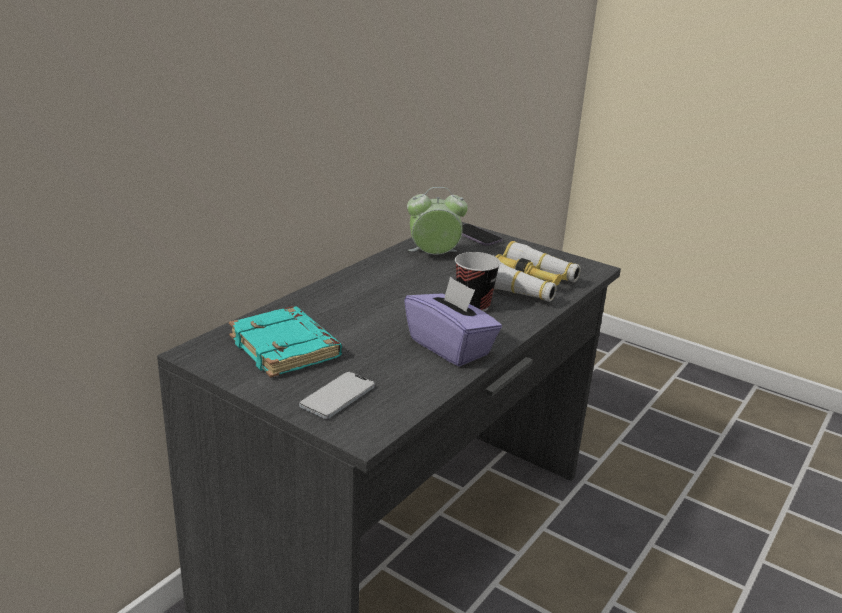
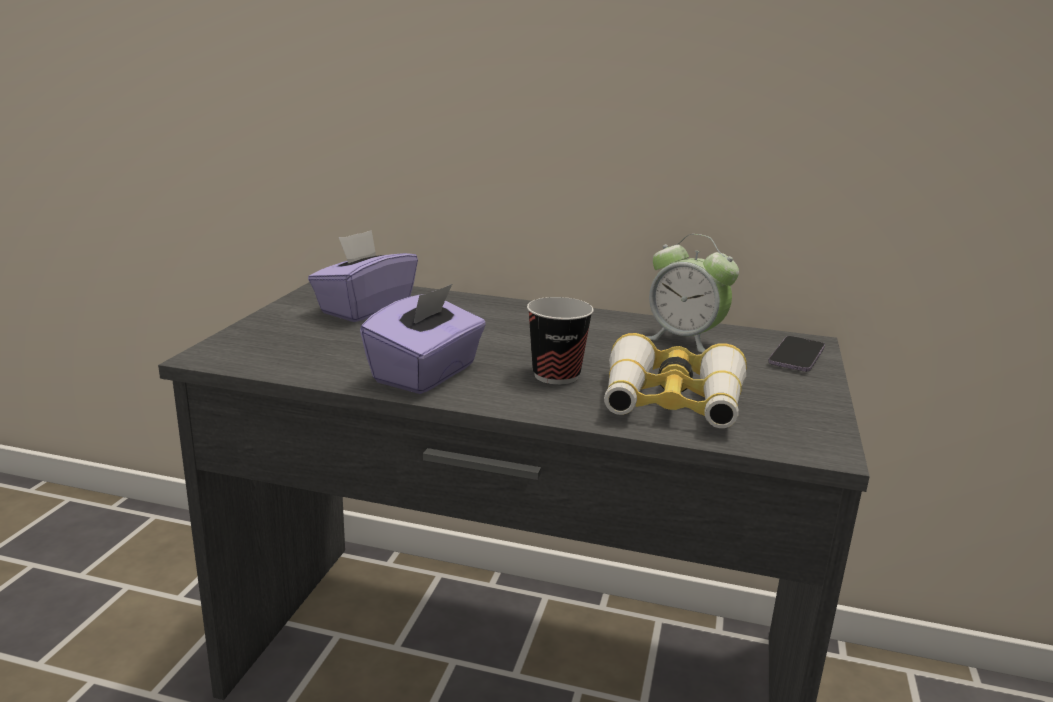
camera: 70 degrees right, 5 degrees down
(286, 348) = (364, 308): turquoise book -> purple tissue box
(337, 396) = (278, 338): phone -> none
(434, 255) = (685, 340): alarm clock -> alarm clock turned 150 degrees clockwise

